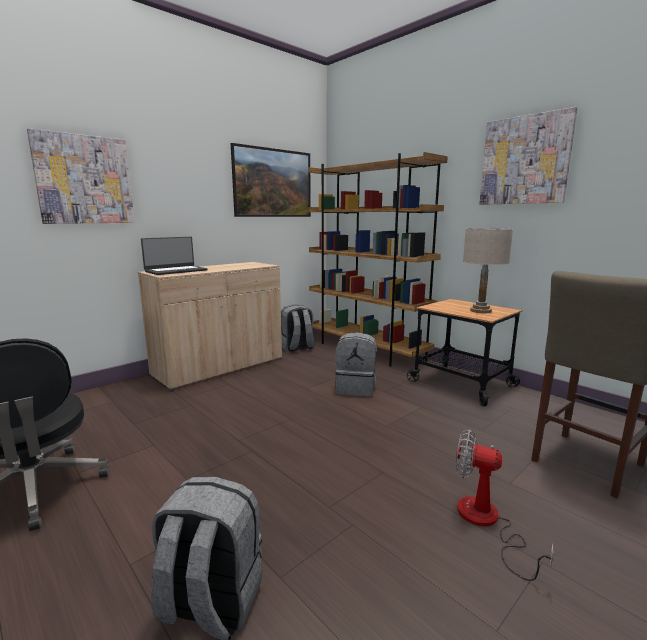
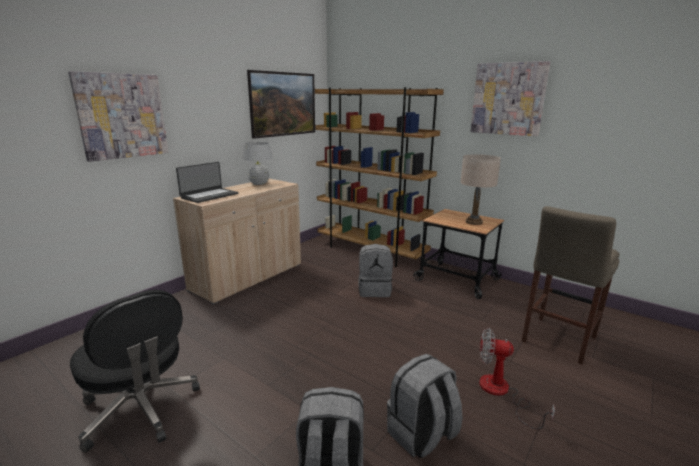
camera: 10 degrees left, 5 degrees up
(238, 264) = (259, 183): none -> white table lamp
(297, 348) = (310, 253): grey backpack -> grey backpack (421, 435)

